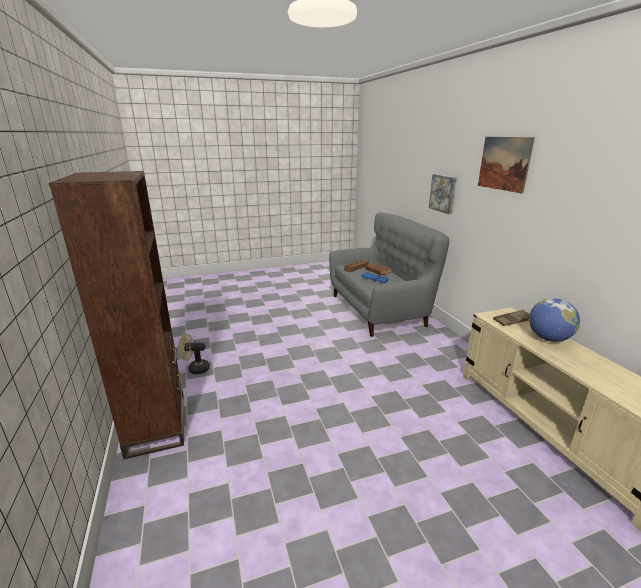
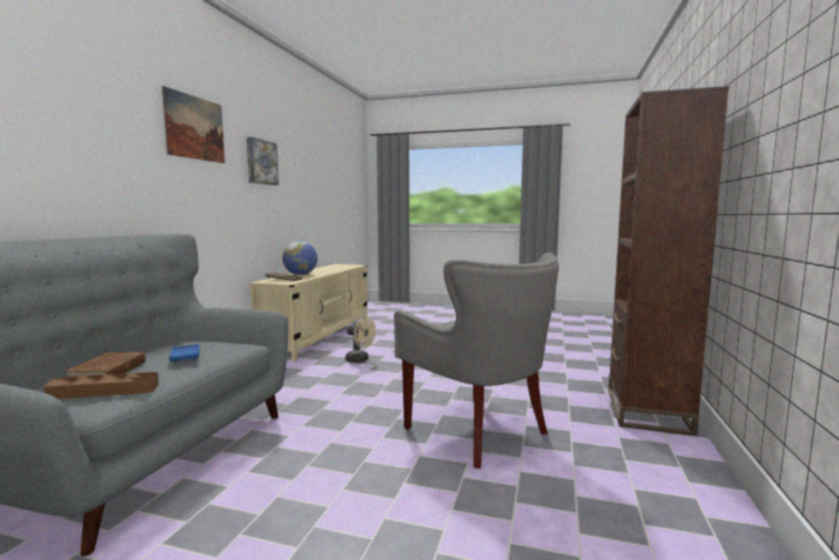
camera: 145 degrees left, 15 degrees down
(195, 369) = (606, 459): beige fan -> beige fan (360, 360)
(266, 362) = (478, 433): none -> grey armchair
(443, 193) = (92, 169): picture -> picture (261, 162)

